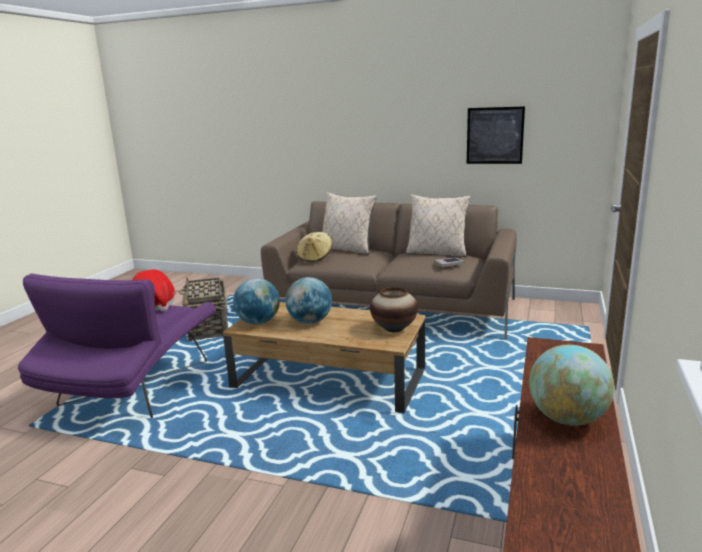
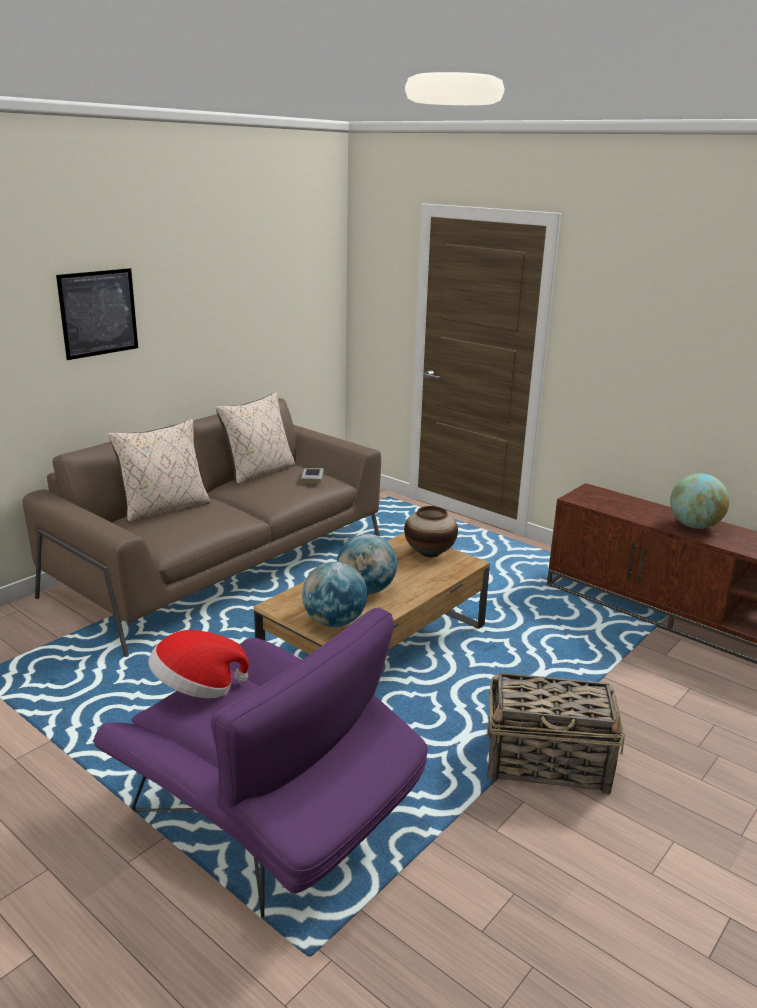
camera: 70 degrees left, 5 degrees up
(208, 327) = (102, 718): basket -> basket (548, 763)
(315, 258) = (165, 534): beige hat -> none
(495, 135) = (253, 313): picture -> picture (98, 313)

